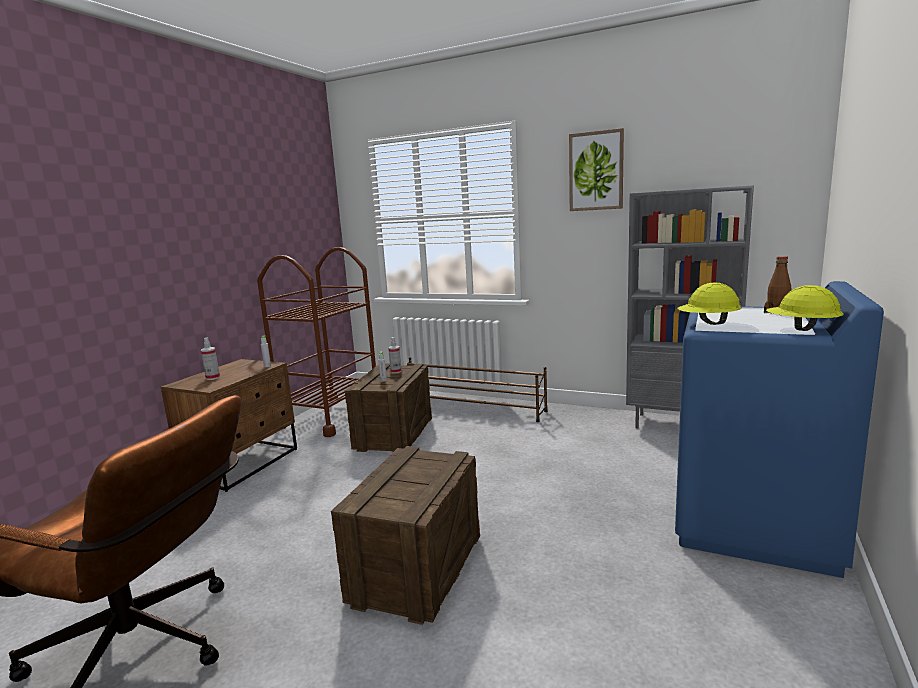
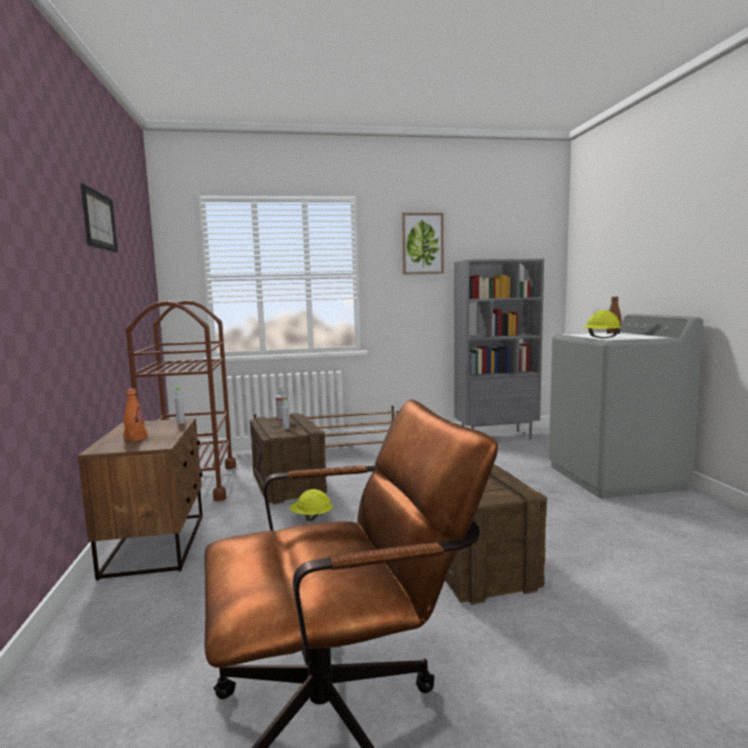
camera: 35 degrees left, 5 degrees down
(213, 378) = (136, 439): spray bottle -> orange bottle
(225, 188) = (99, 220): none -> picture
(754, 523) = (615, 477): blue washing machine -> grey washing machine
(801, 329) = (654, 336): yellow hard hat -> yellow hard hat (311, 518)

